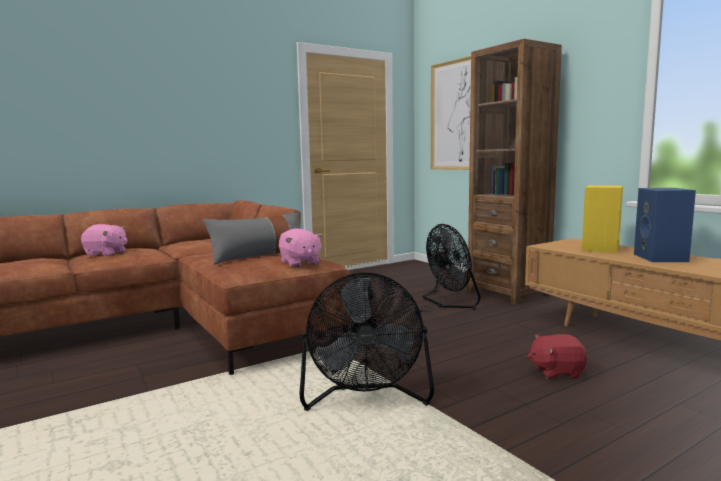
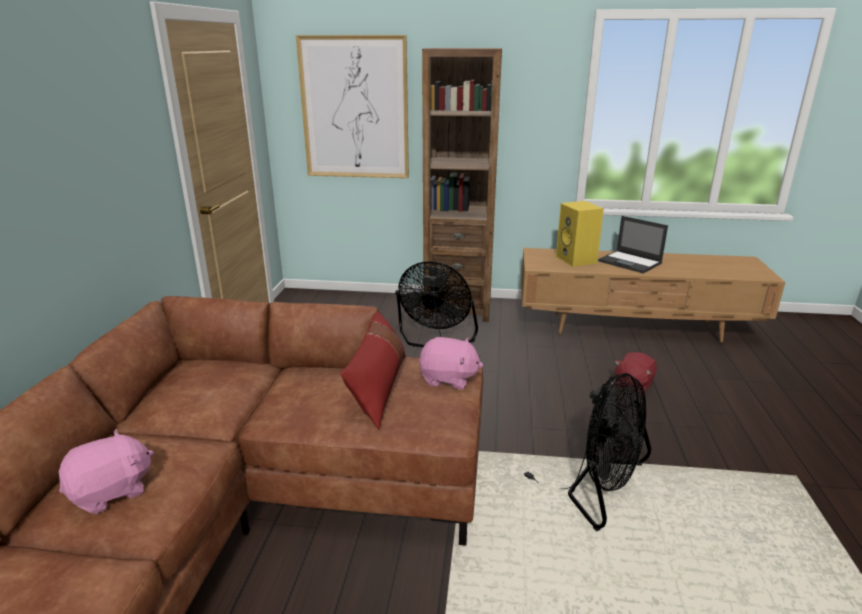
camera: 50 degrees left, 15 degrees up
(259, 256) = (378, 387): grey pillow -> red pillow
(662, 258) = (630, 262): blue speaker -> laptop

